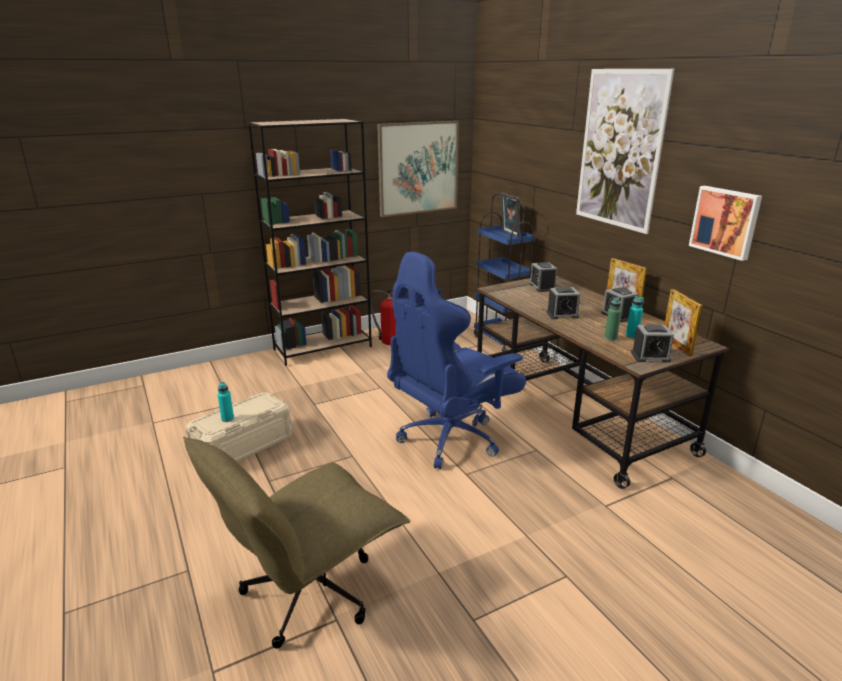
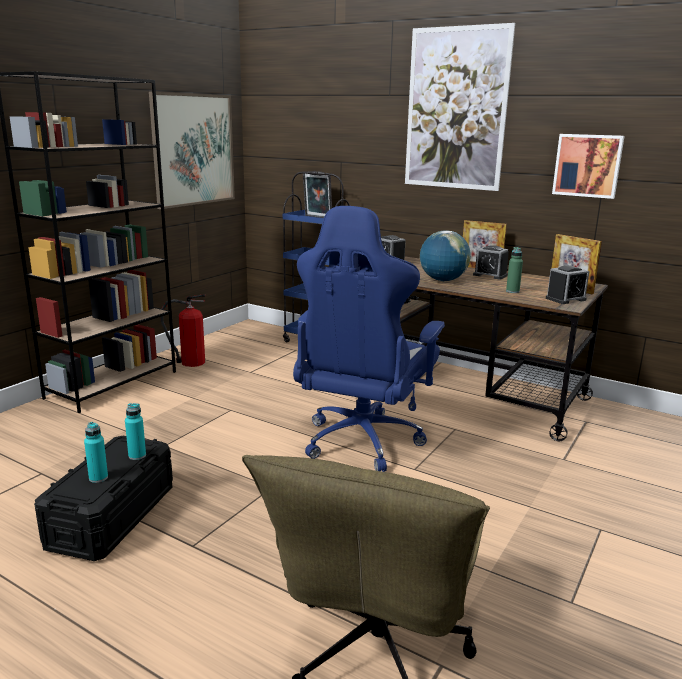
camera: 30 degrees left, 5 degrees down
(243, 446) = (112, 517): beige storage box -> black storage box
(562, 315) = (443, 280): alarm clock -> globe
(632, 336) = (526, 287): turquoise bottle -> turquoise bottle (137, 456)

